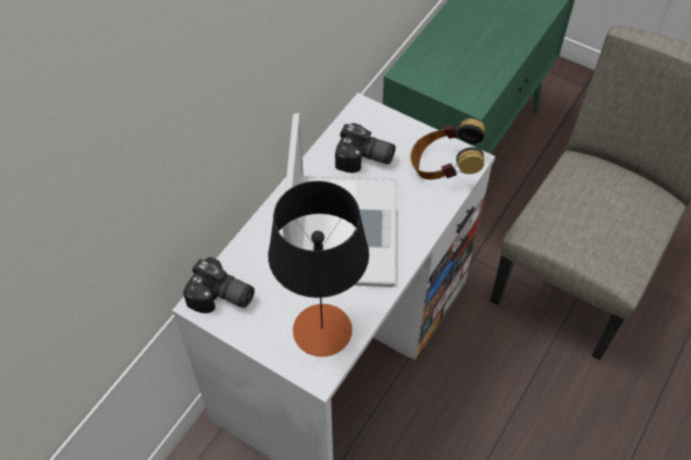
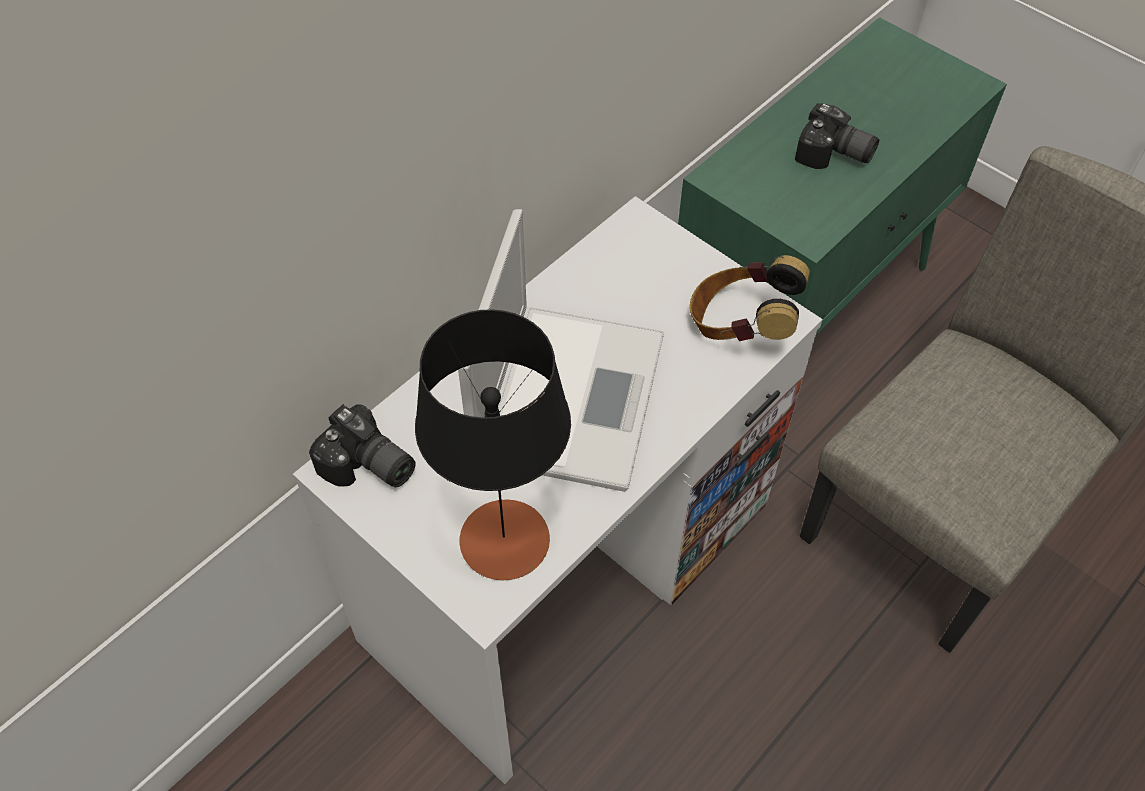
camera: 10 degrees right, 0 degrees up
(364, 159) = (623, 295): camera -> camera (834, 155)

